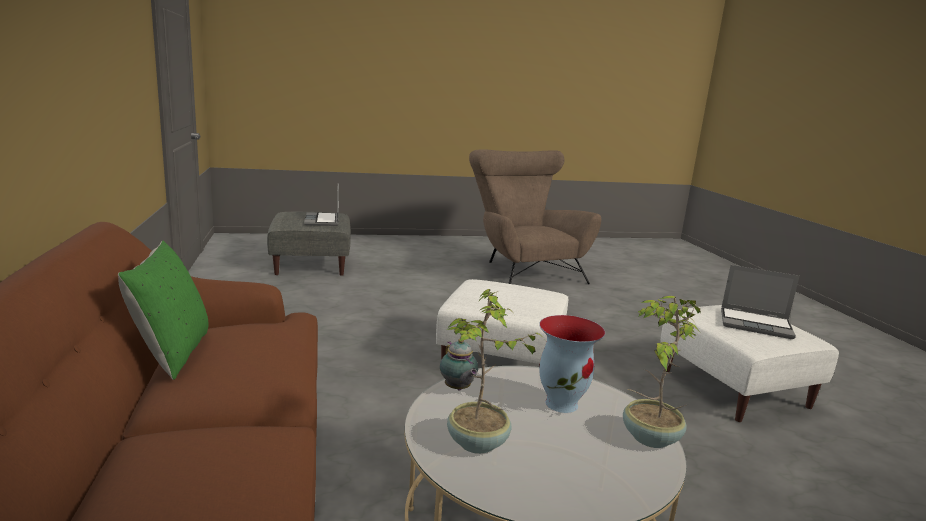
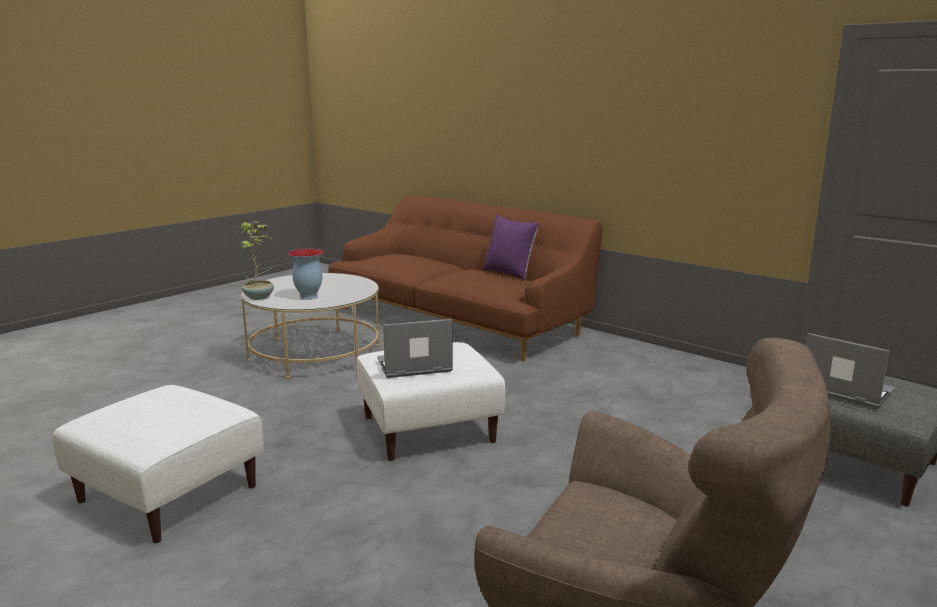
camera: 145 degrees right, 0 degrees up
(172, 354) = (509, 273): green pillow -> purple pillow
(457, 389) = (364, 289): teapot -> none
(478, 444) = (333, 280): potted plant -> none
(756, 324) = (148, 416): laptop -> laptop (413, 366)

